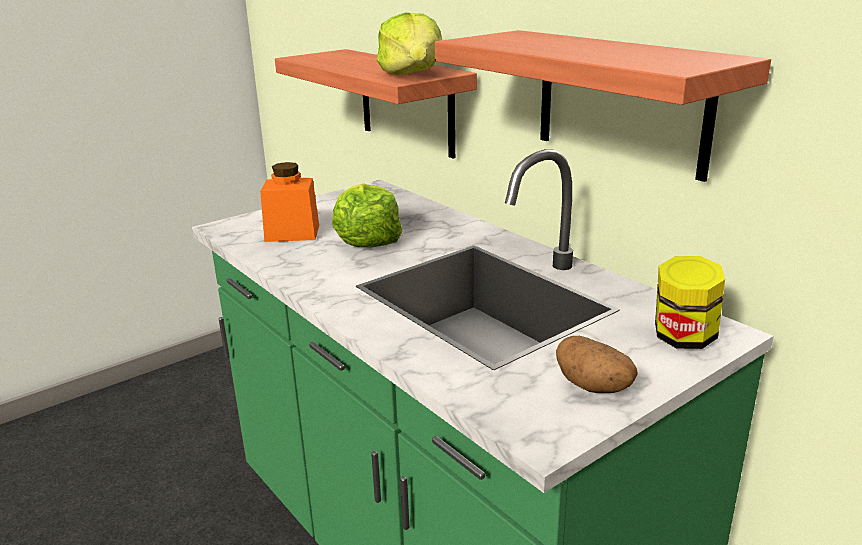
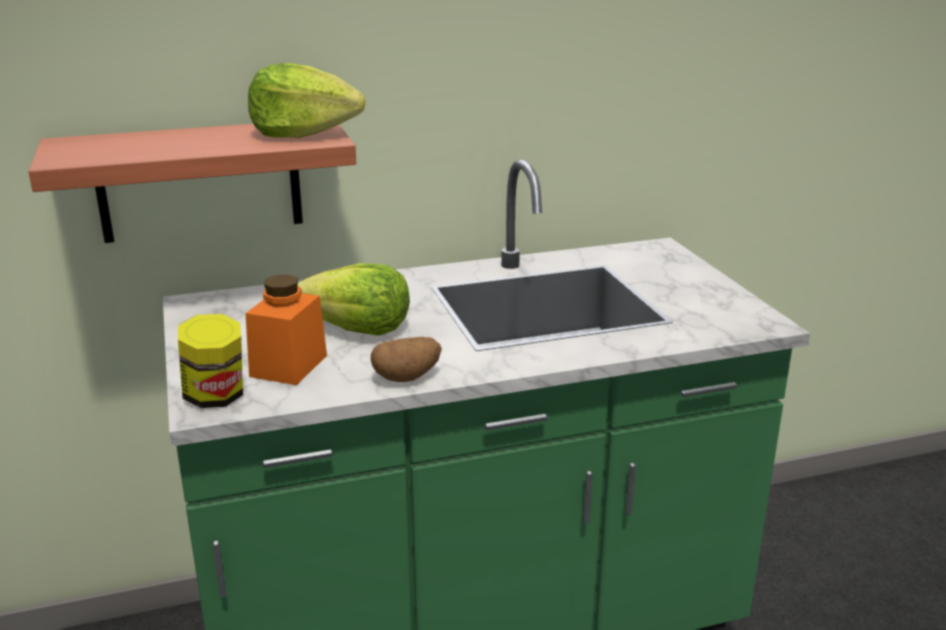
camera: 70 degrees left, 0 degrees up
(594, 387) = (712, 297): potato -> potato (407, 377)
(621, 101) = (521, 107): shelf -> none
(683, 338) = (661, 258): jar -> jar (216, 397)

